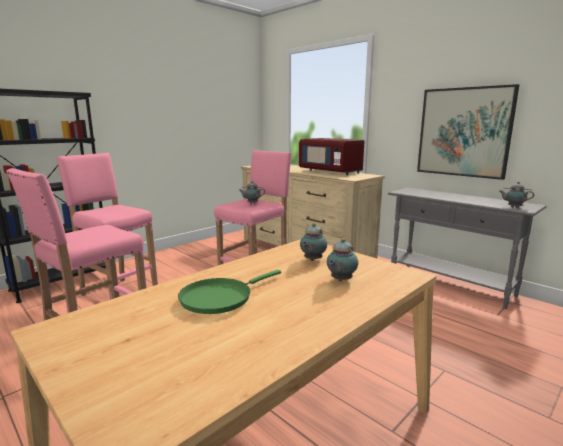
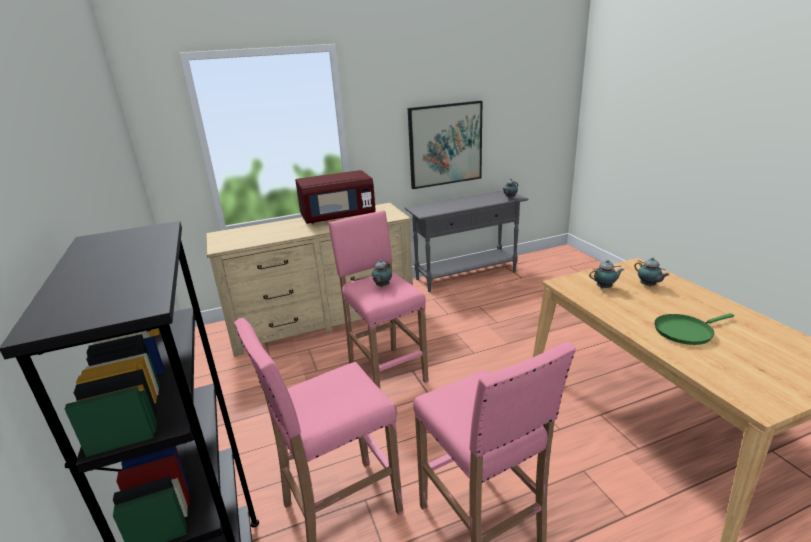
camera: 65 degrees left, 10 degrees up
(219, 298) = (685, 331): green frying pan -> green frying pan turned 90 degrees clockwise
(312, 260) = (605, 287): teapot -> teapot turned 60 degrees counterclockwise

